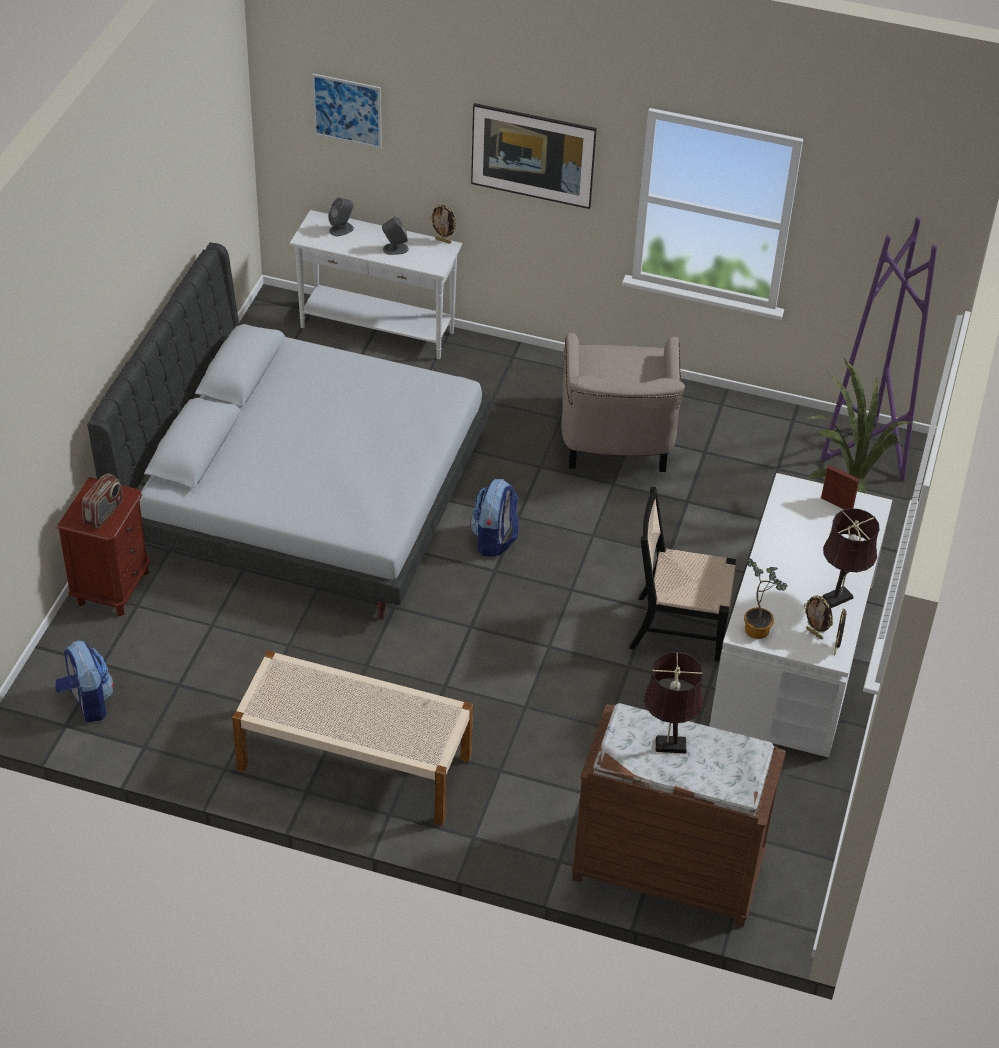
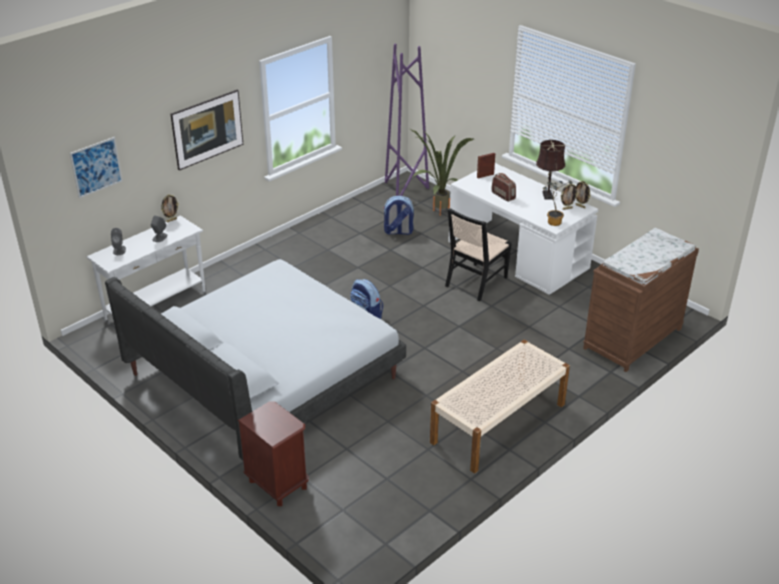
camera: 60 degrees left, 10 degrees down
(87, 702) = (372, 527): backpack -> backpack (398, 232)
(104, 513) = (279, 422): radio -> radio (503, 196)
(616, 439) = (326, 255): beige armchair -> none
(667, 745) = (641, 255): brown table lamp -> none

